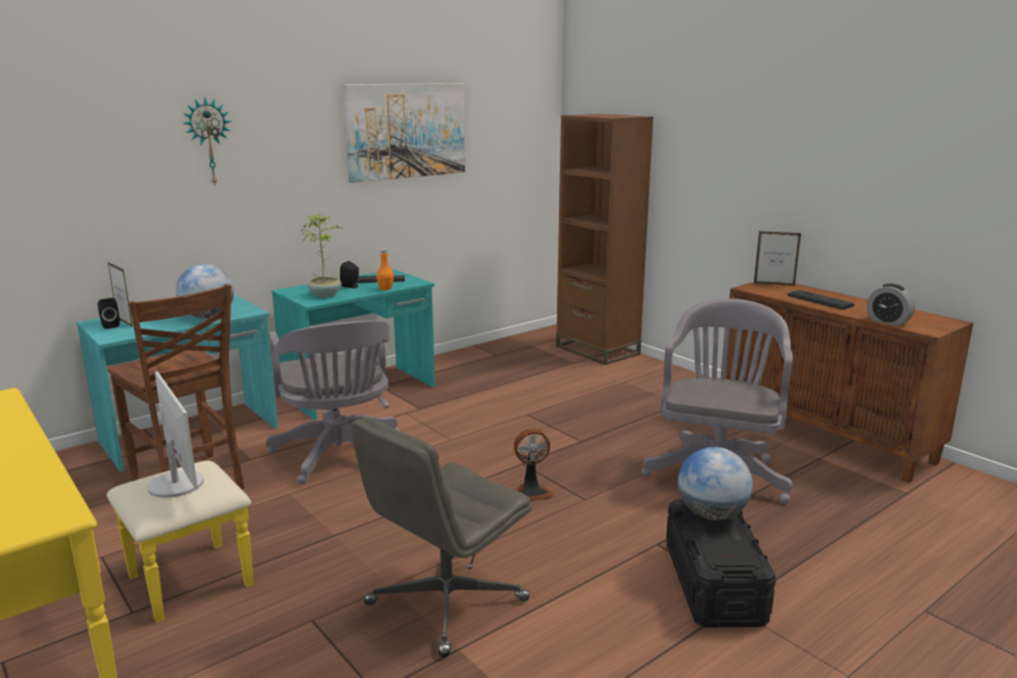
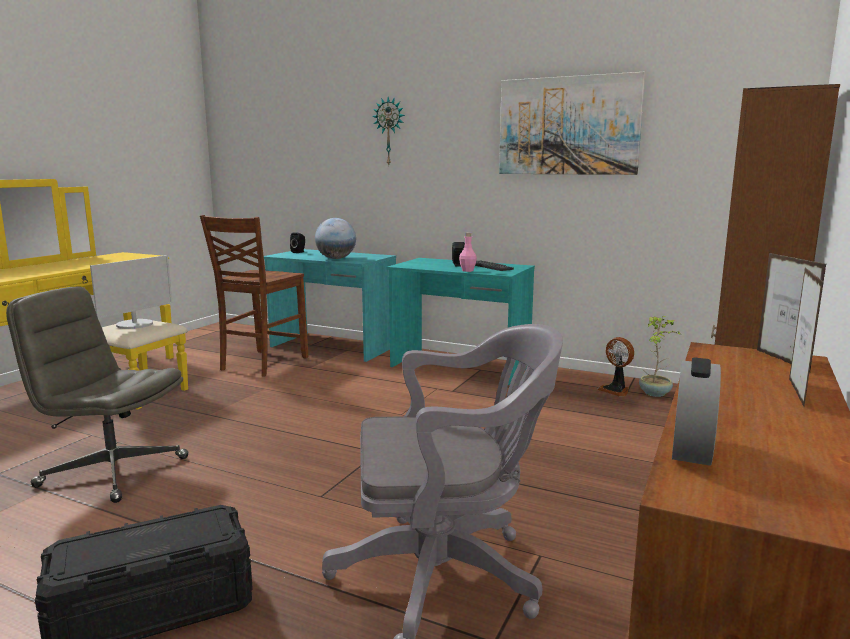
camera: 65 degrees right, 5 degrees down
(124, 322) = (307, 252): picture frame -> picture frame (796, 392)
(325, 294) = (425, 265): potted plant -> potted plant (655, 393)
(339, 457) = (333, 387): grey office chair -> none
(385, 289) = (467, 270): orange bottle -> pink bottle
(531, 492) = (319, 468): fan -> fan (616, 390)
(712, 515) = (186, 530): globe -> none
(819, 300) = (739, 392): keyboard -> none

